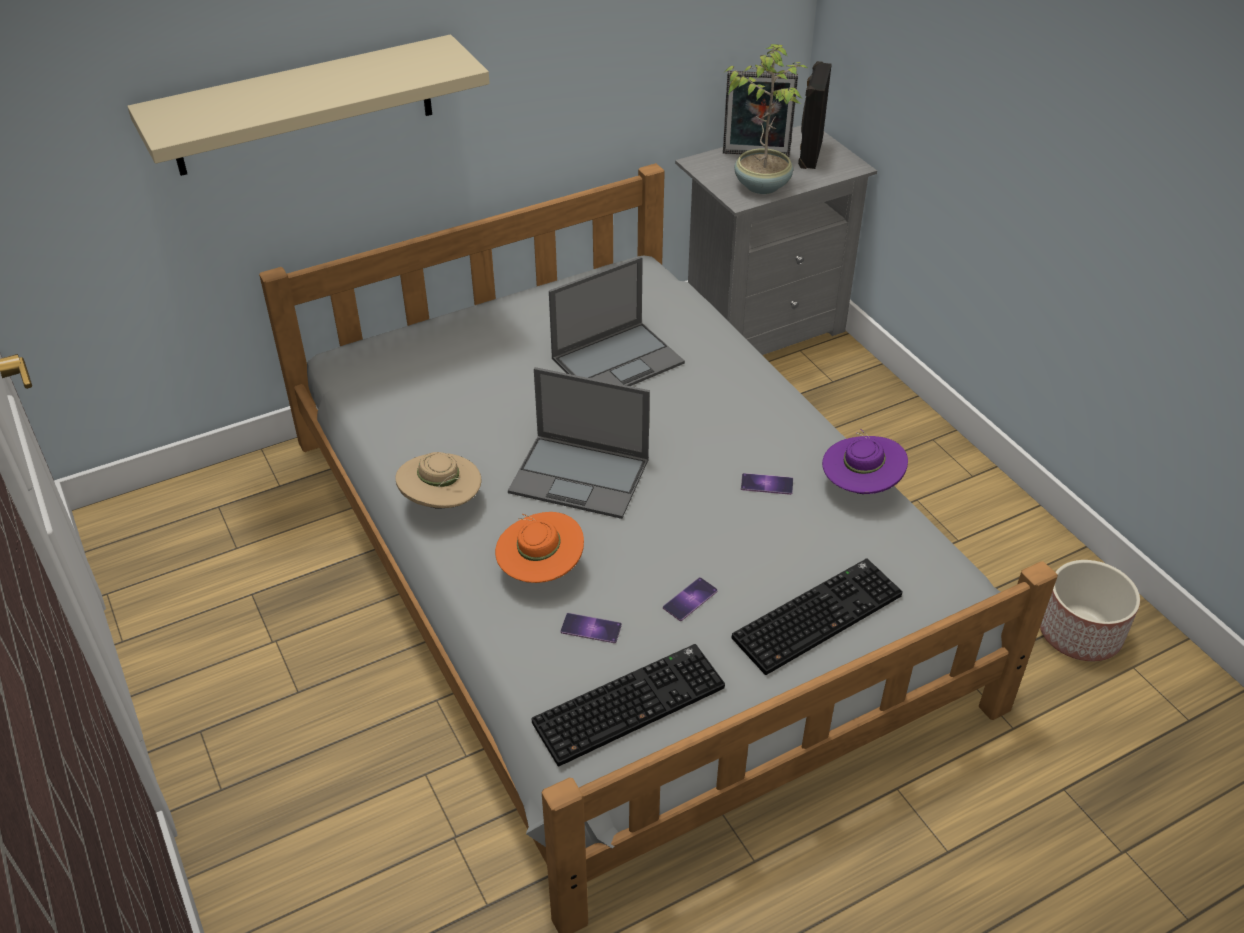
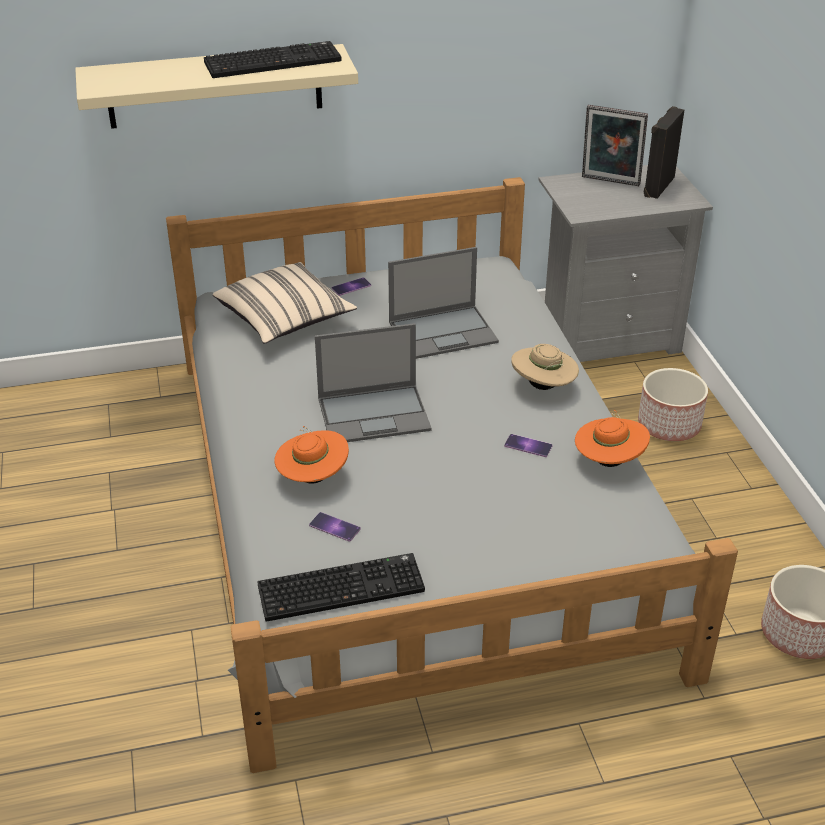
camera: 15 degrees right, 5 degrees down
(429, 375) = (285, 320): none -> beige pillow
(442, 502) = (256, 414): beige hat -> beige hat (543, 386)
(581, 476) = (375, 414): laptop -> laptop turned 45 degrees counterclockwise
(690, 599) = (425, 520): phone -> phone (351, 287)
(762, 185) = (604, 205): potted plant -> none
(817, 614) = (527, 551): keyboard -> keyboard (273, 61)
(860, 486) = (608, 461): purple hat -> orange hat
(862, 419) = (668, 425): none -> planter

